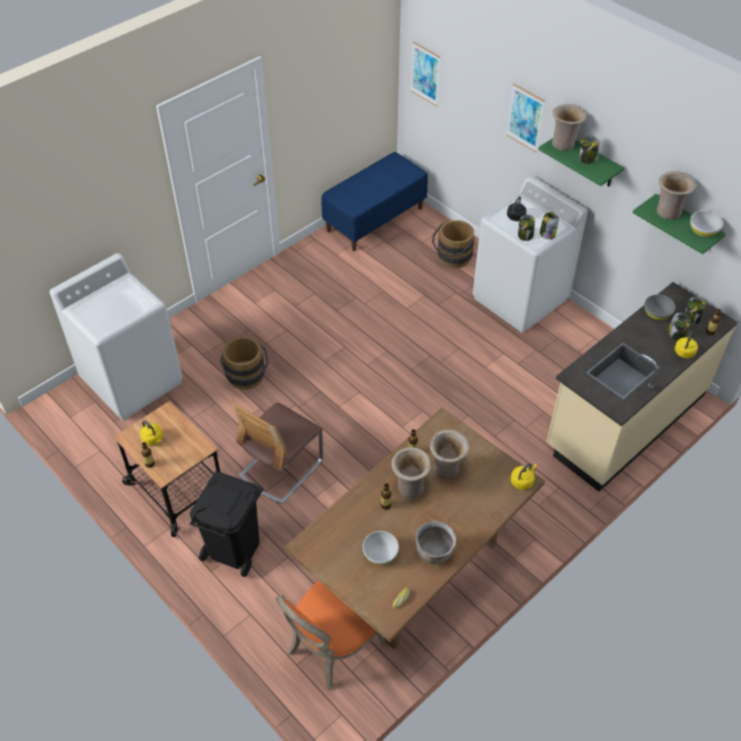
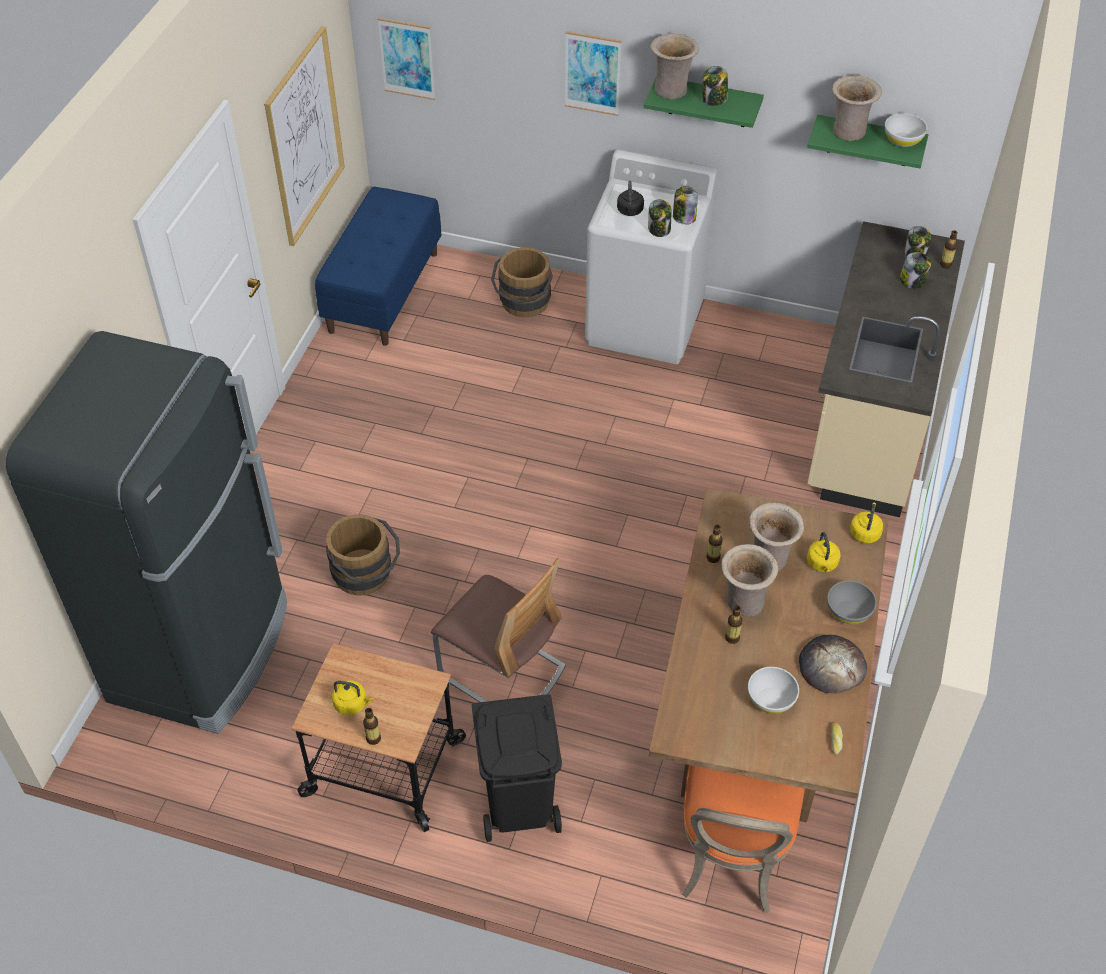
camera: 30 degrees left, 0 degrees up
(133, 380) = (202, 652): white washing machine -> black fridge
(281, 468) = (502, 672): chair -> chair turned 60 degrees counterclockwise
(334, 101) = (305, 137): none -> picture
(434, 553) = (831, 666): brown cooking pot -> bread
(657, 314) = (874, 266): grey bowl -> grey bowl (849, 611)
(684, 353) = (936, 301): yellow kettle -> yellow kettle (822, 564)

